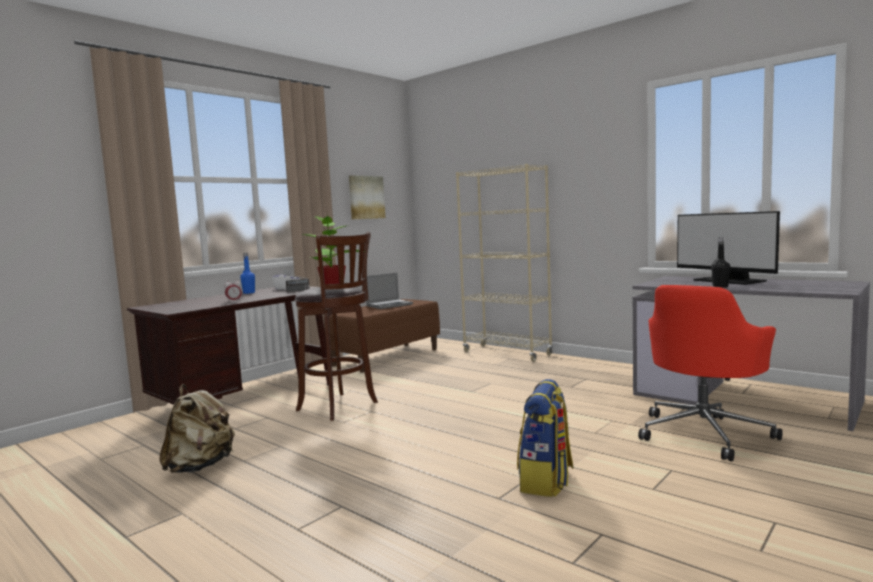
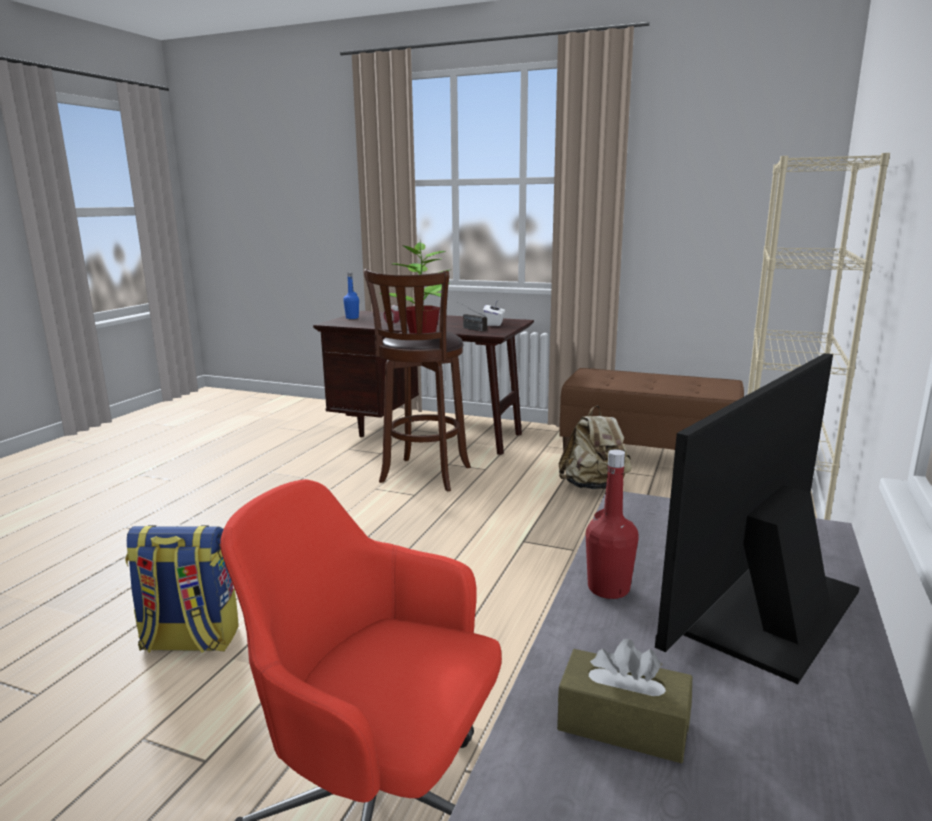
camera: 70 degrees right, 10 degrees up
(200, 467) = (257, 461): beige backpack -> beige backpack (594, 487)
(249, 293) = (457, 319): blue bottle -> blue bottle (352, 318)
(366, 197) = (717, 202): picture -> none
(389, 305) = (671, 382): laptop -> none
(720, 286) = (608, 588): black bottle -> red bottle
(794, 287) = (623, 724): none -> brown tissue box

